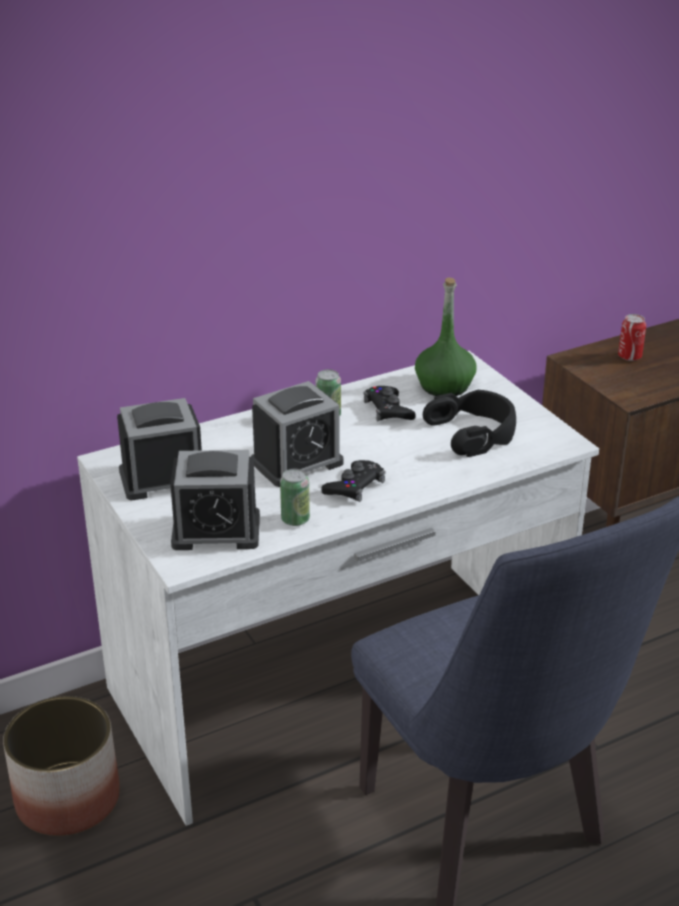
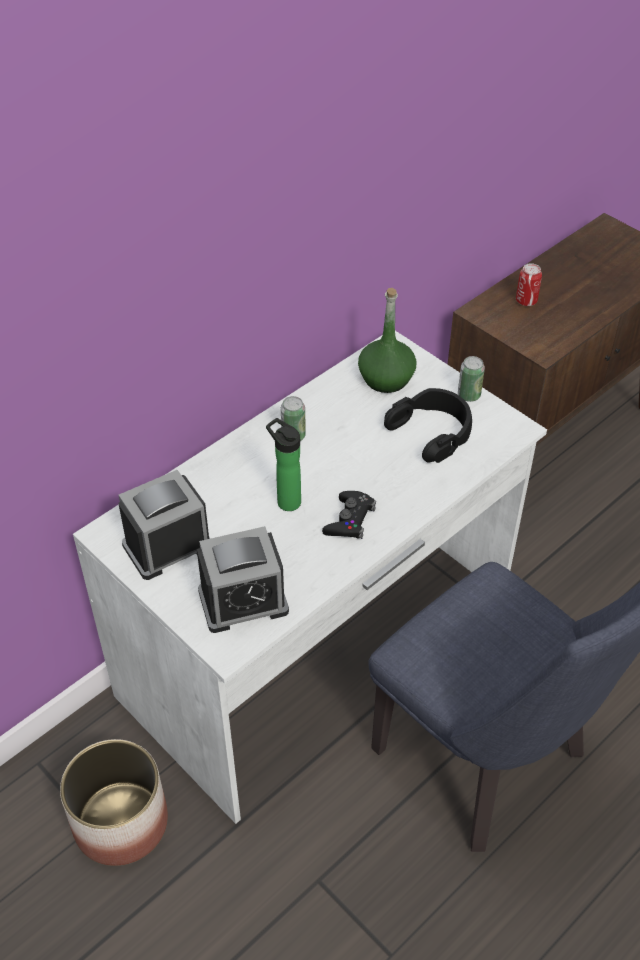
camera: 15 degrees left, 15 degrees up
(295, 519) = (310, 572): can -> can (469, 395)
(297, 462) = (286, 500): alarm clock -> bottle
(388, 410) = (345, 418): black game controller -> none

